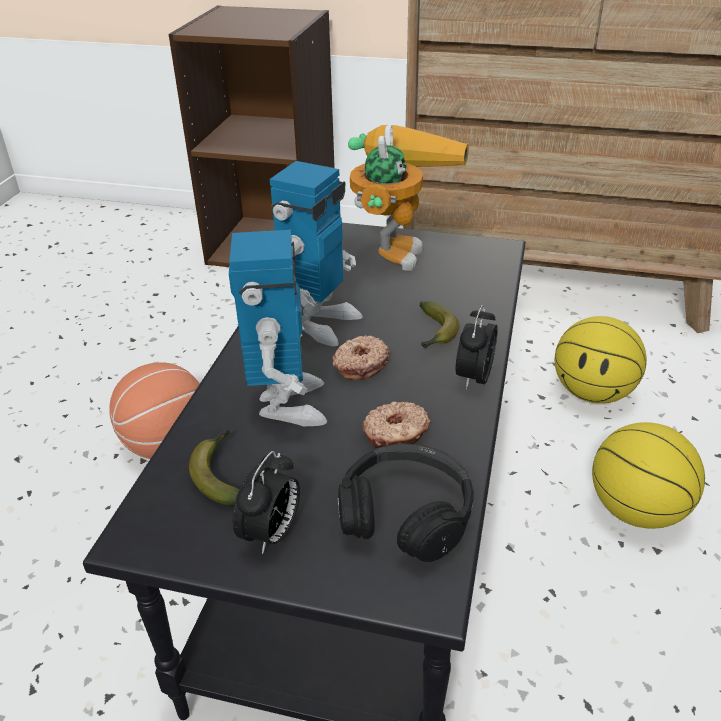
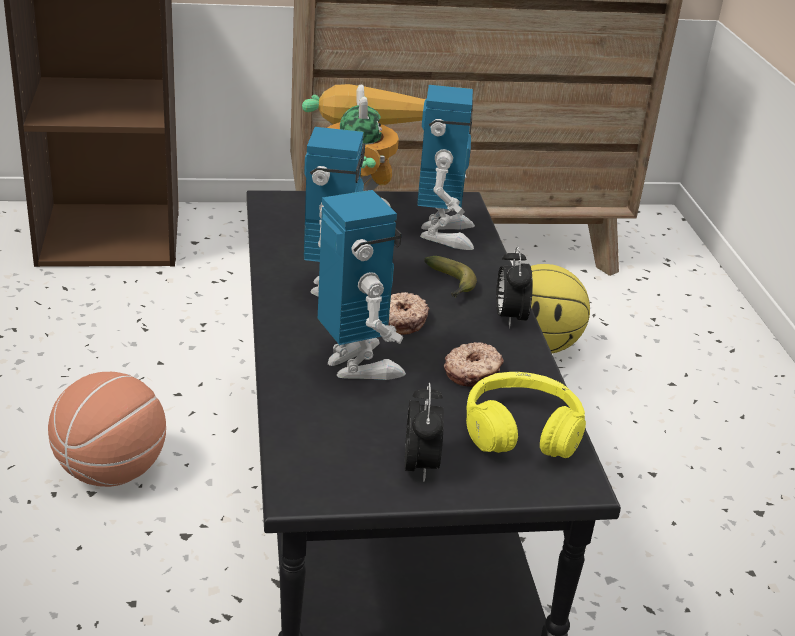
camera: 25 degrees left, 5 degrees down
(221, 474) = (339, 430): banana -> none
(406, 513) = (521, 430): black headphones -> yellow headphones
(460, 279) = (443, 234): none -> toy robot
(635, 509) = (621, 443): basketball -> none

